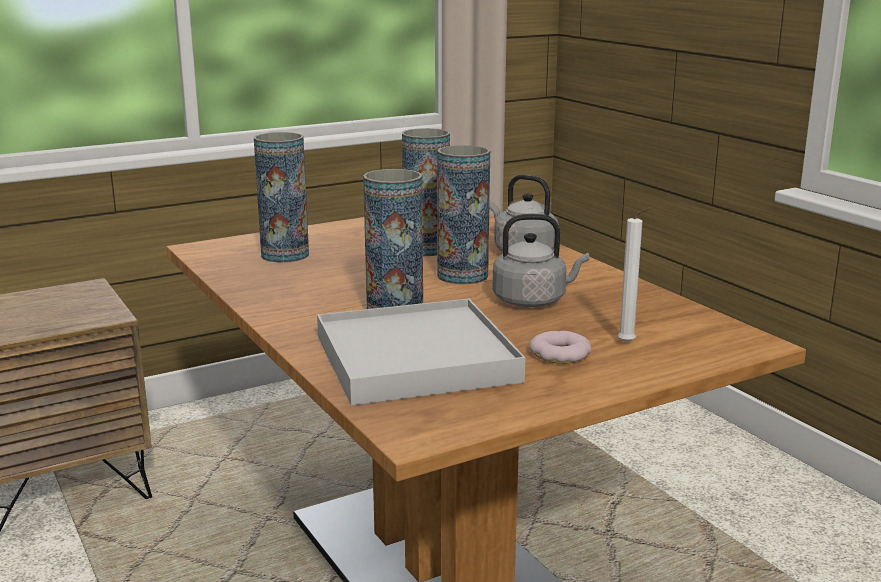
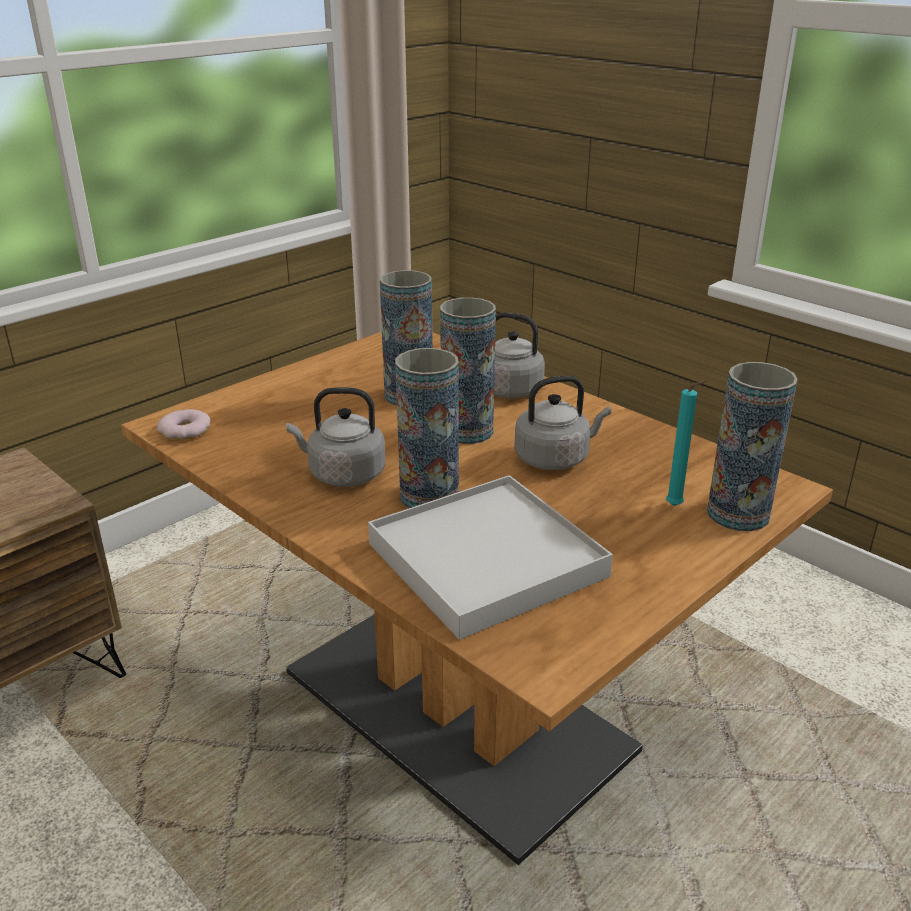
camera: 15 degrees left, 10 degrees up
(285, 255) = (264, 423): vase -> vase (738, 514)
(328, 293) = (343, 474): none -> grey kettle
(560, 354) = (622, 531): donut -> donut (185, 430)
(629, 344) = (677, 506): white candle -> turquoise candle

